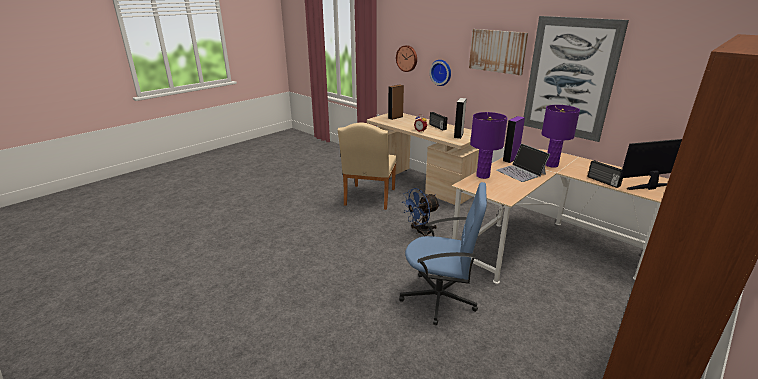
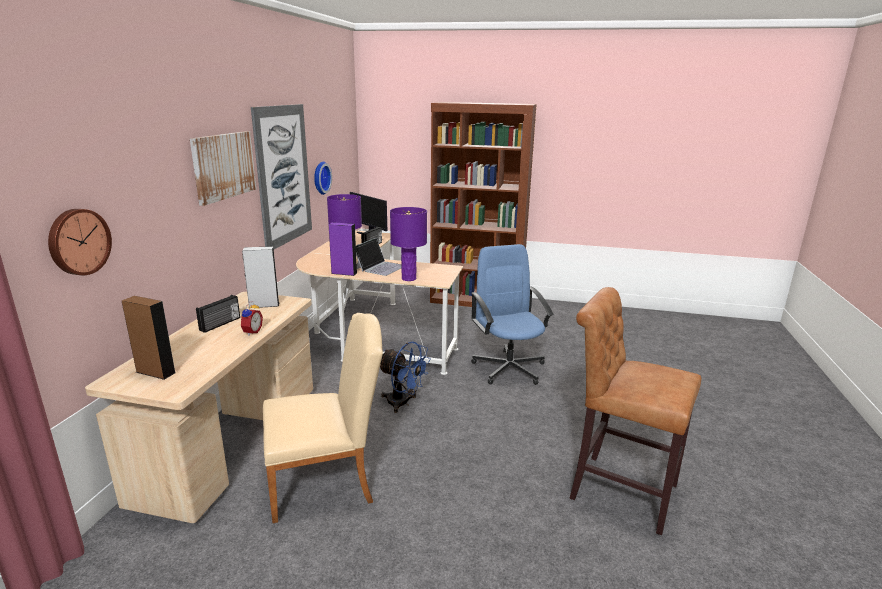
camera: 120 degrees left, 5 degrees down
(265, 274) = (617, 489): none -> brown stool
(441, 72) = (159, 236): wall clock -> wall clock (320, 178)

